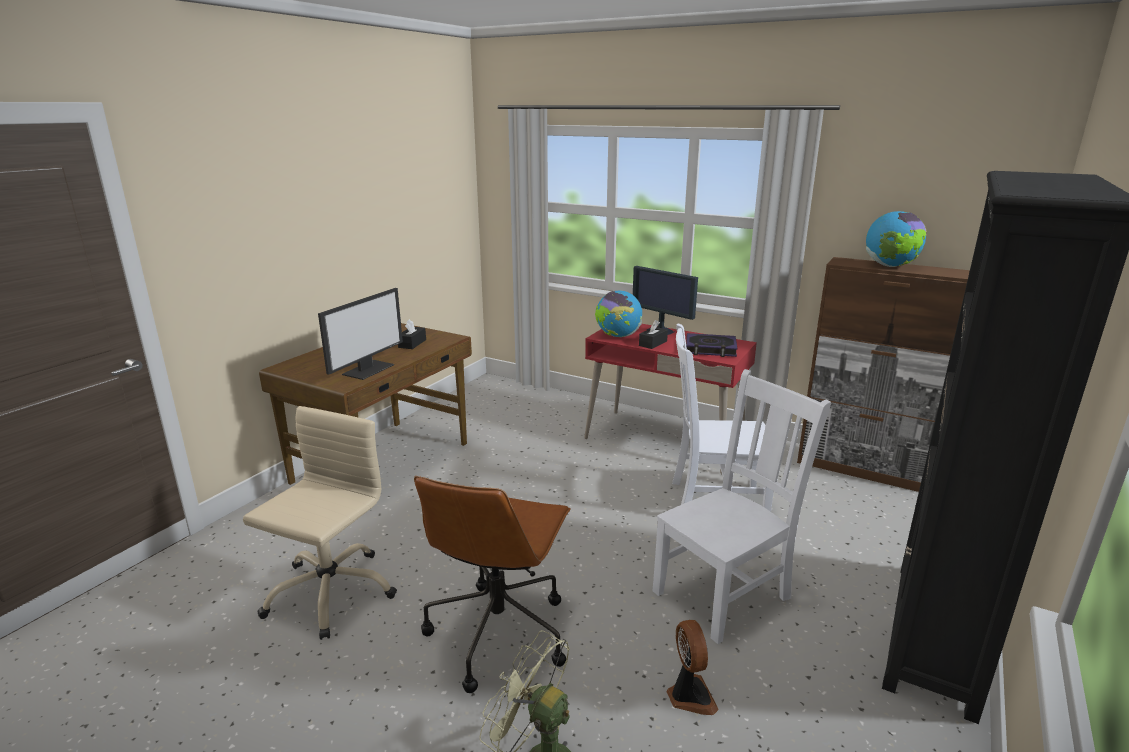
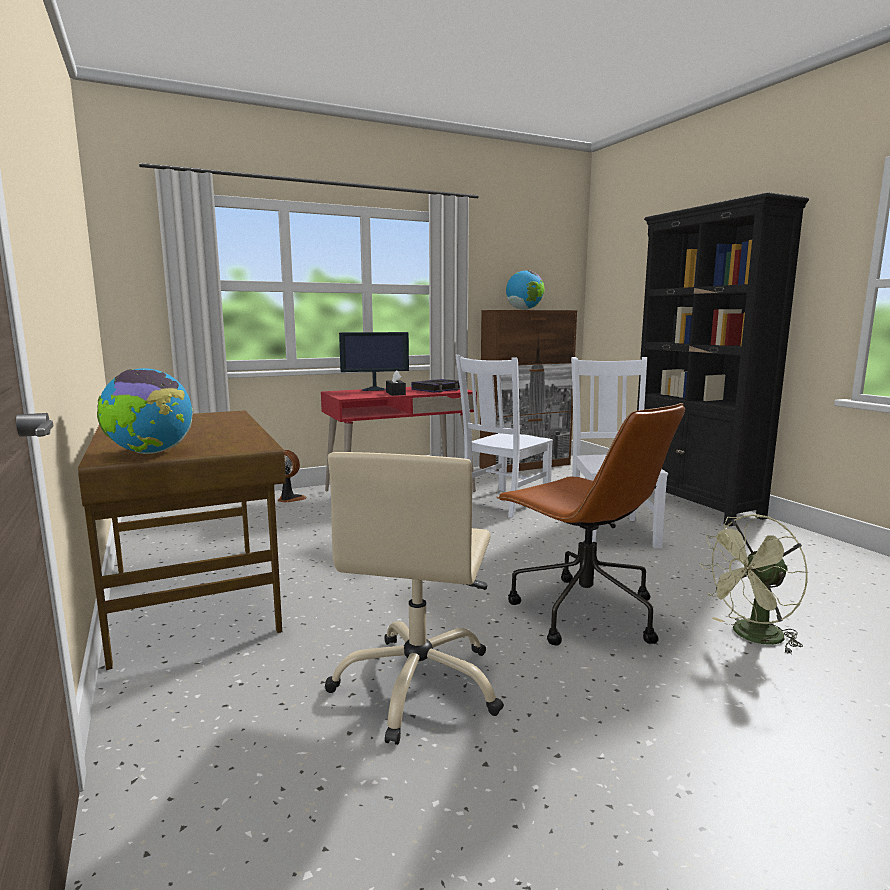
camera: 55 degrees left, 10 degrees down
(330, 592) = (419, 685): beige office chair -> beige office chair turned 135 degrees counterclockwise
(368, 369) = (235, 437): monitor -> none
(412, 343) = (205, 421): black tissue box -> none
(618, 336) = (358, 395): globe -> globe (150, 453)
(689, 696) = (708, 570): fan -> fan (289, 499)

